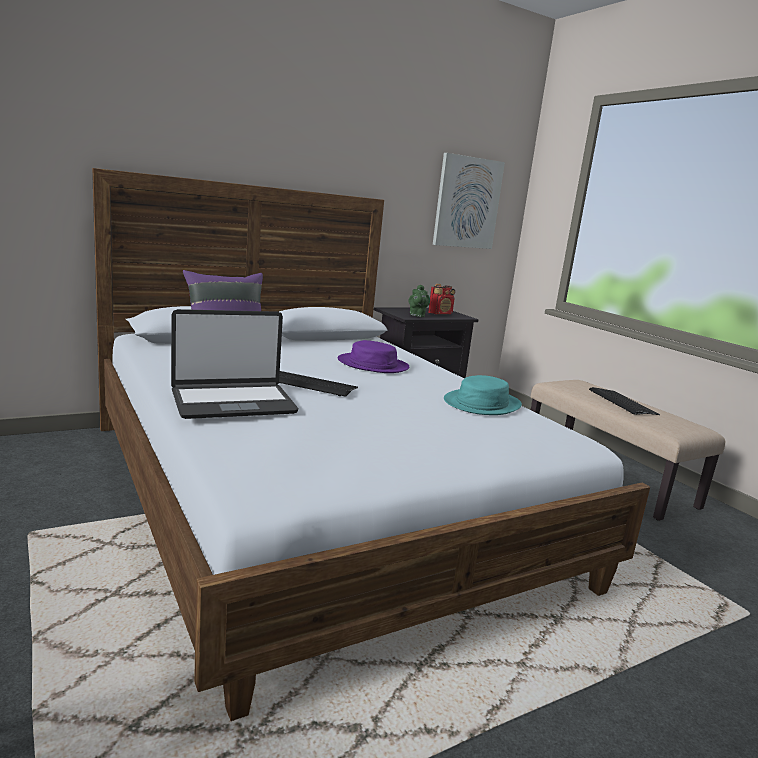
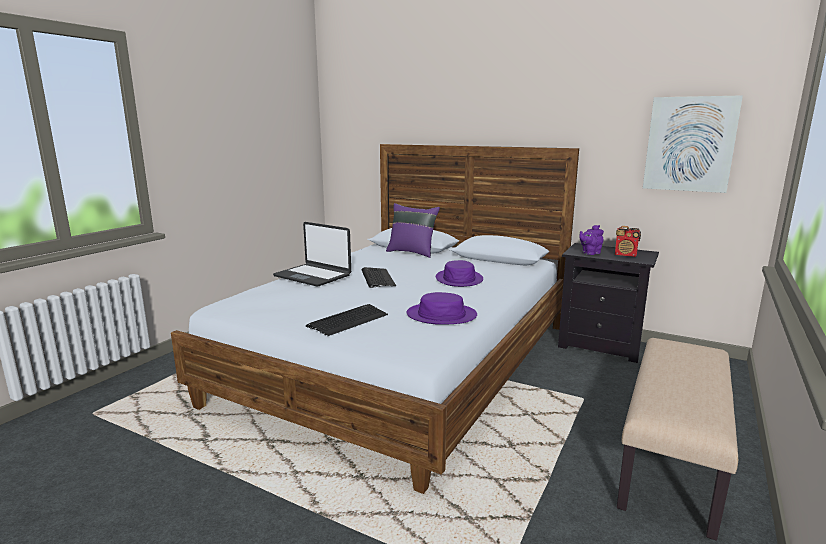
camera: 60 degrees right, 0 degrees up
(417, 315) = (590, 253): green teapot -> purple teapot
(482, 403) = (441, 315): turquoise hat -> purple hat
(622, 403) = (680, 376): keyboard -> keyboard (348, 321)

